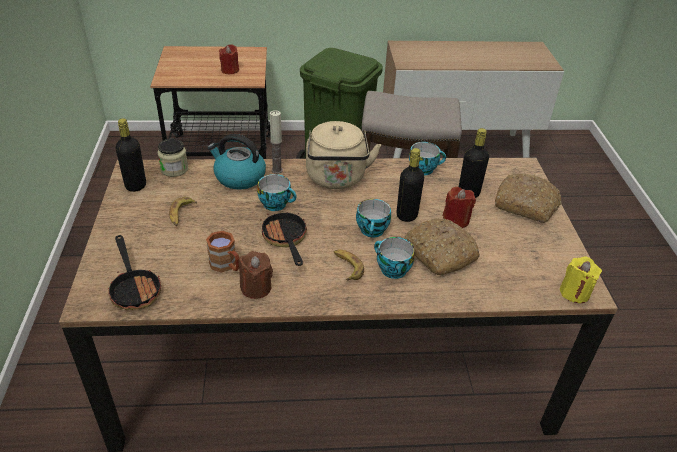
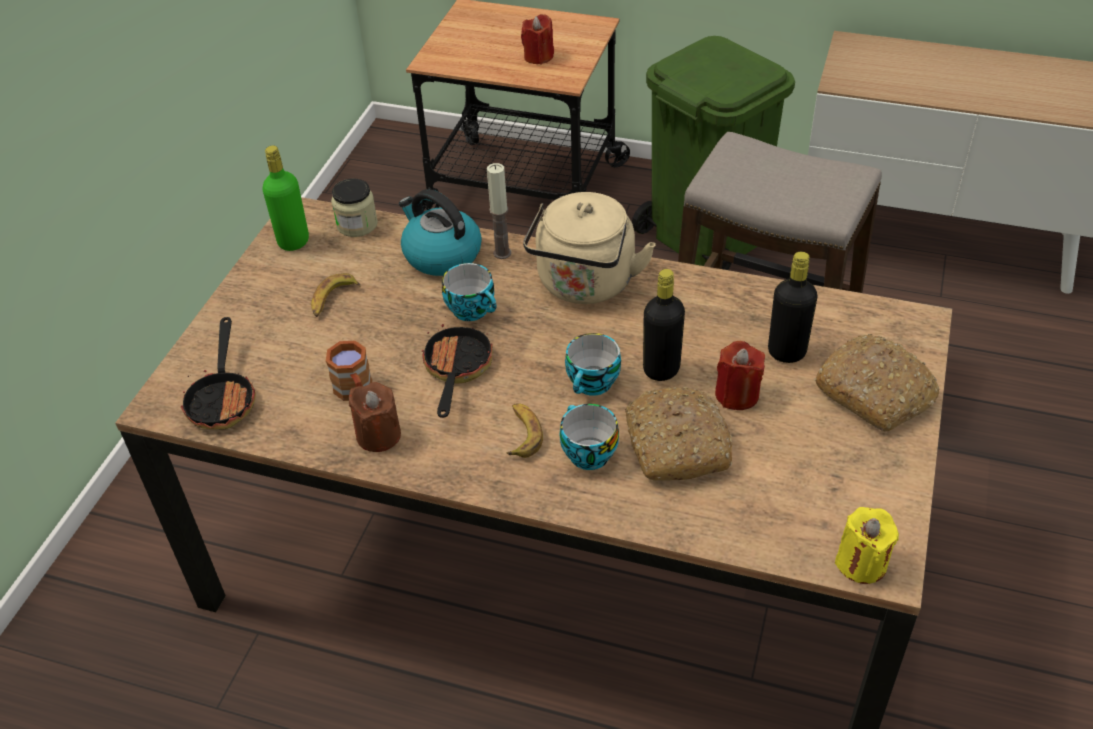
camera: 25 degrees right, 5 degrees up
(135, 185) = (293, 241): black bottle -> green bottle
(424, 169) = (737, 293): cup -> none

